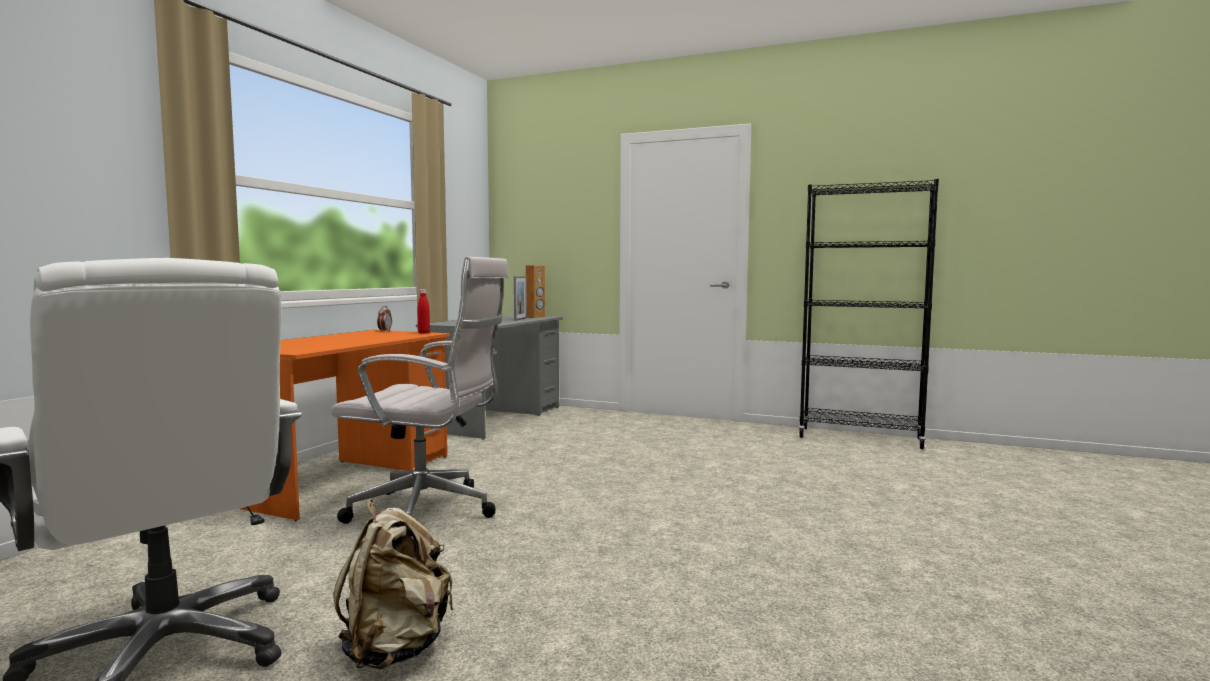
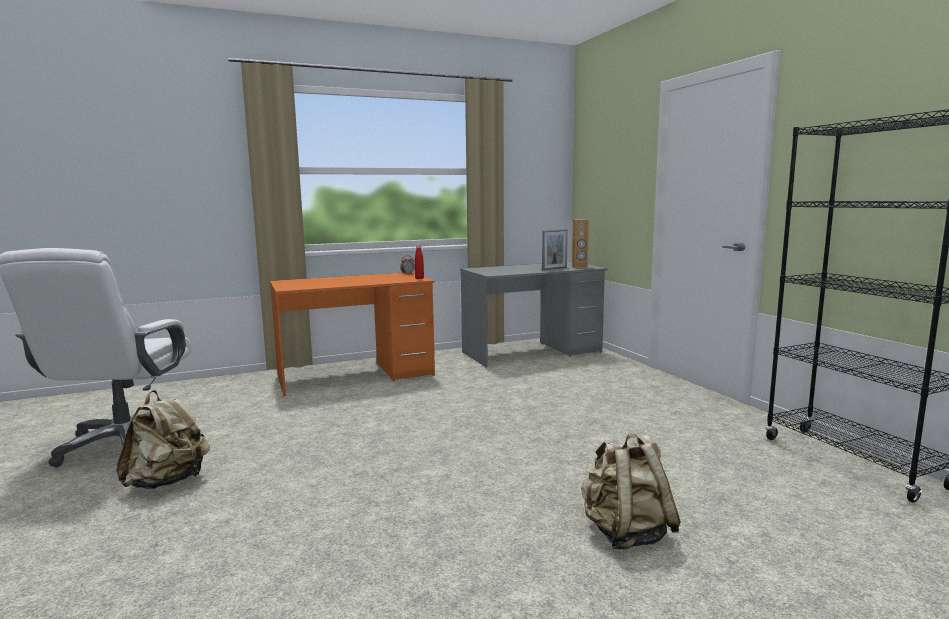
camera: 45 degrees right, 5 degrees up
(429, 512) = (342, 411): white office chair -> none
(865, 511) = (625, 533): none -> beige backpack

